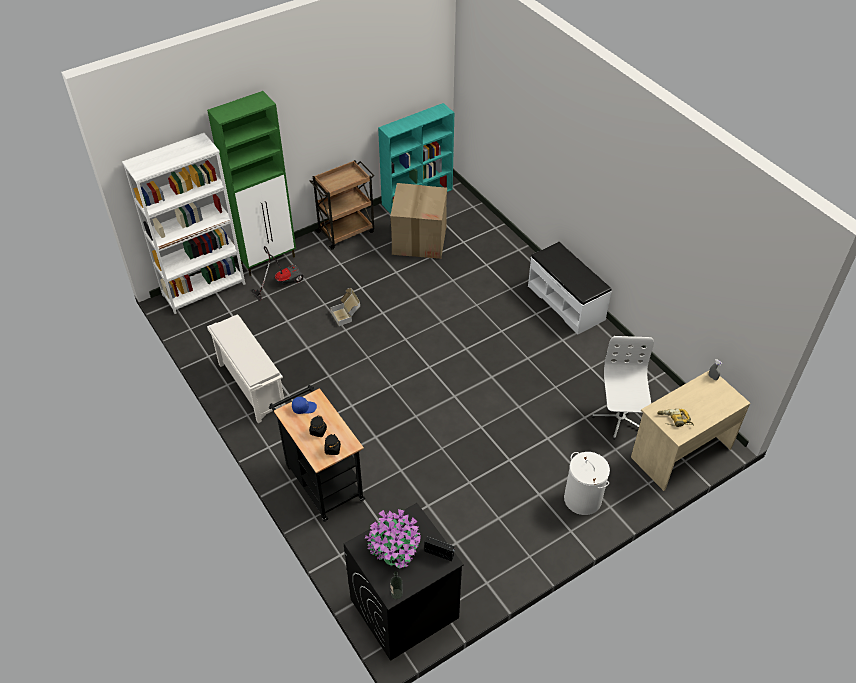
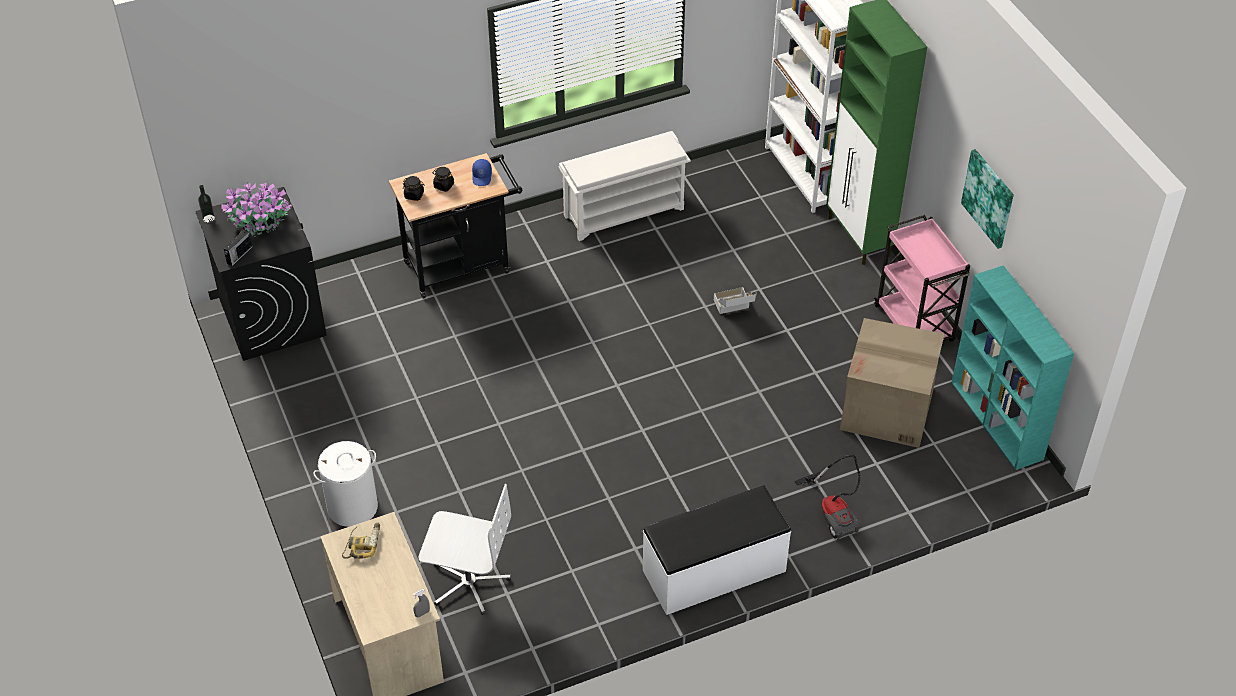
camera: 100 degrees right, 0 degrees up
(281, 282) = (811, 248): vacuum cleaner -> vacuum cleaner (834, 512)
(346, 231) = (915, 325): brown cart -> pink cart
(349, 110) = (989, 198): none -> picture

